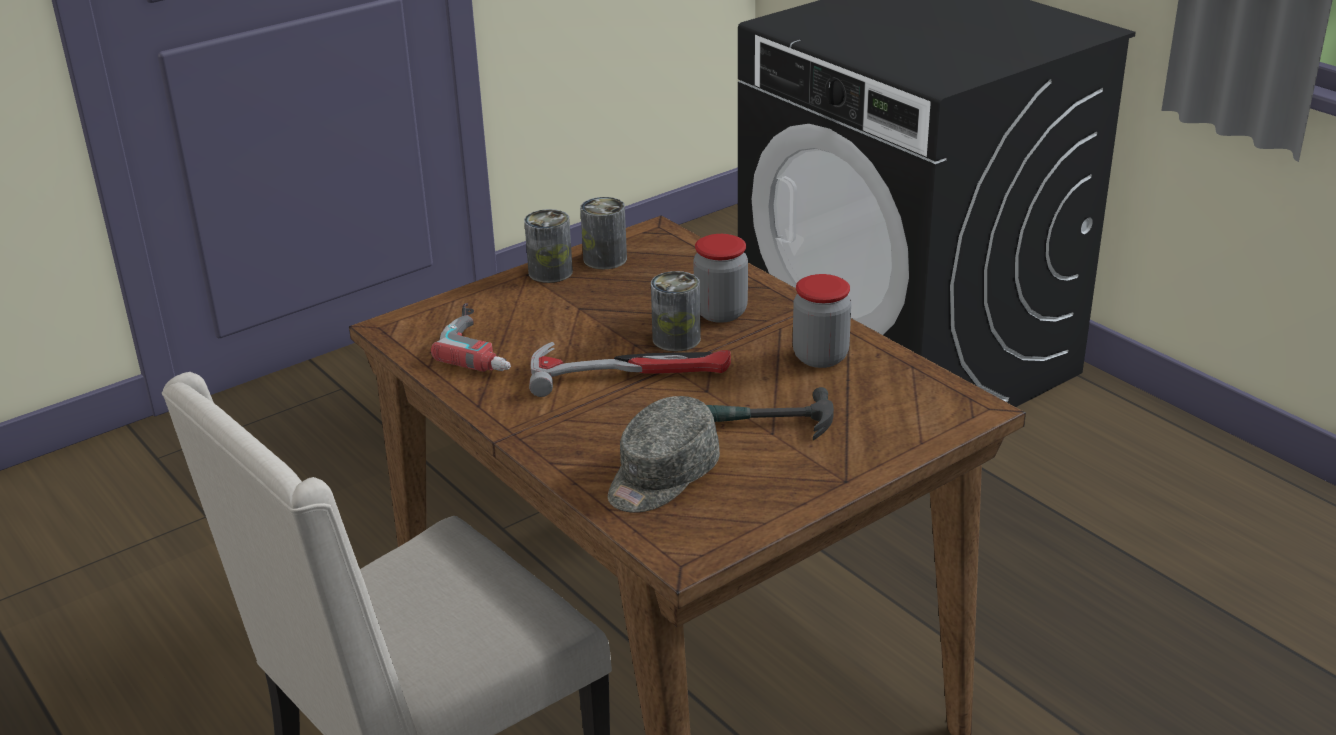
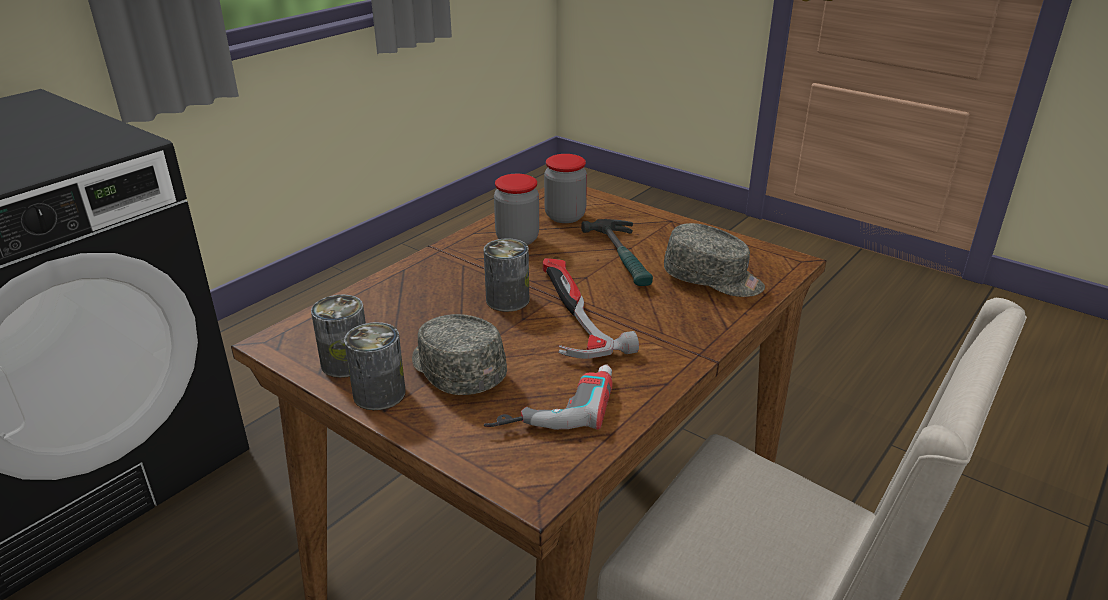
camera: 105 degrees left, 0 degrees up
(564, 305) = (455, 370): none -> grey cap
(720, 313) = (455, 285): jar -> jar (565, 216)

